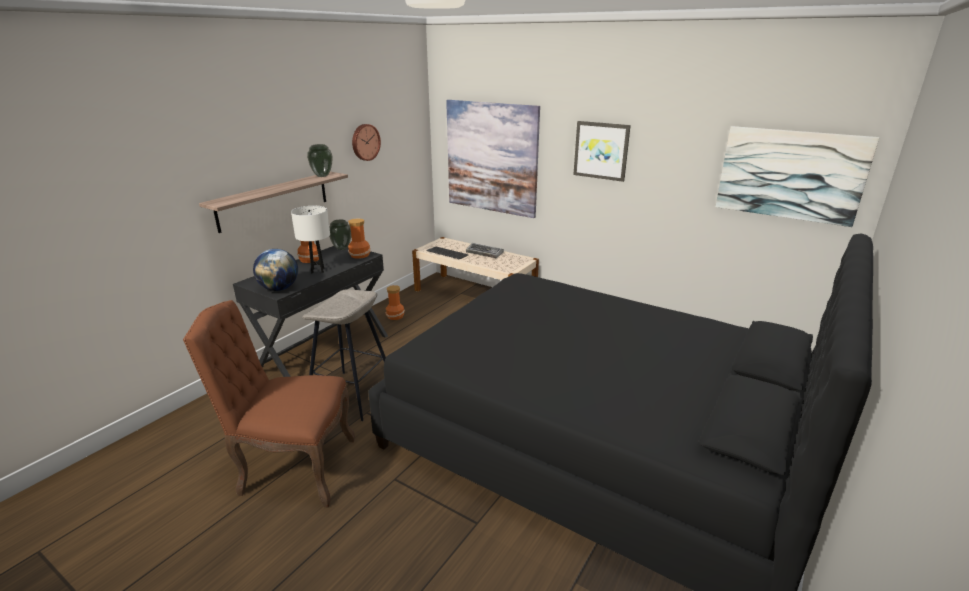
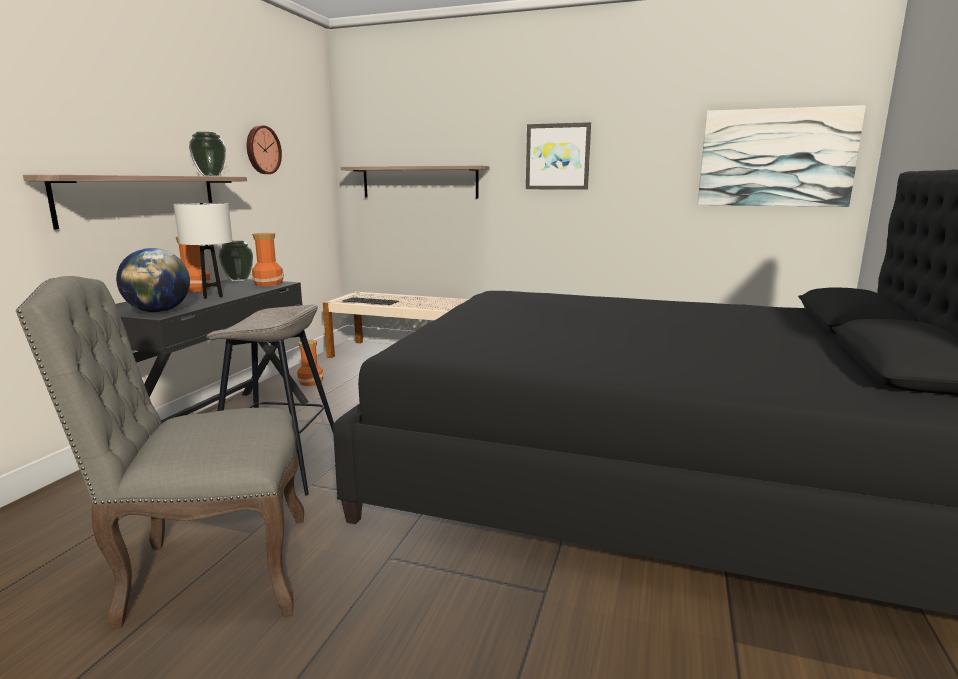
camera: 15 degrees left, 10 degrees down
(295, 469) = (214, 571): brown chair -> grey chair
(485, 253) = (418, 299): keyboard -> none
(491, 158) = (419, 182): picture -> shelf

